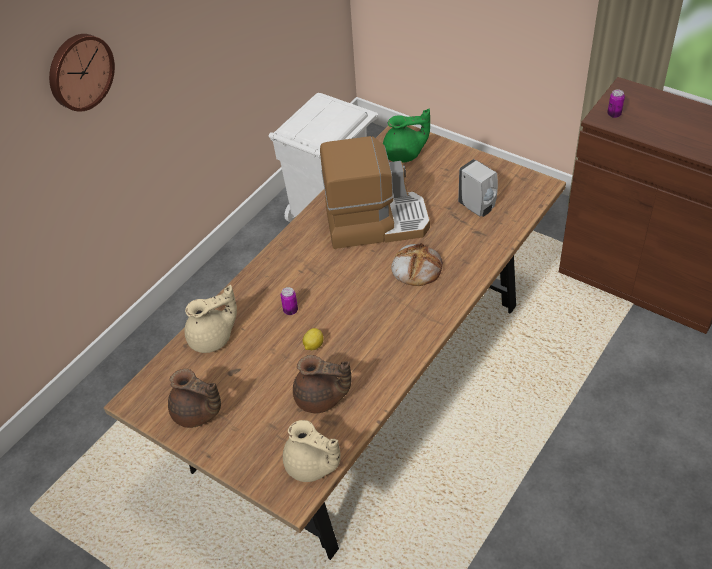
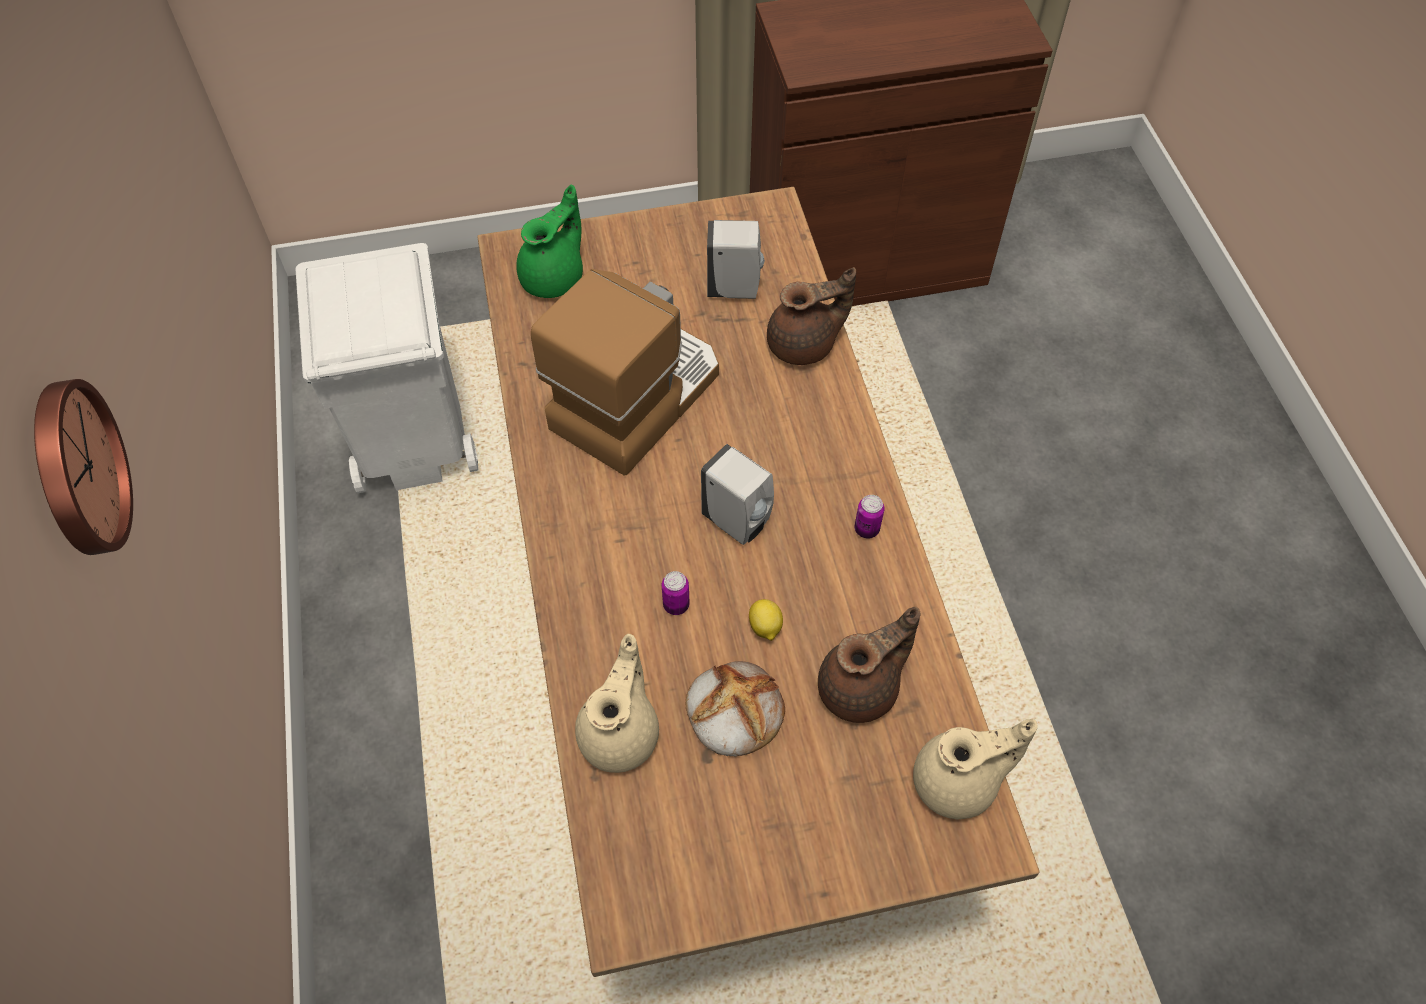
camera: 50 degrees left, 10 degrees up
(197, 413) = (735, 853): brown teapot -> brown teapot (804, 345)
(355, 299) = (738, 522): none -> white soap dispenser
(416, 267) = (759, 421): bread -> bread (733, 710)
(614, 114) = (813, 56): can -> can (866, 529)

